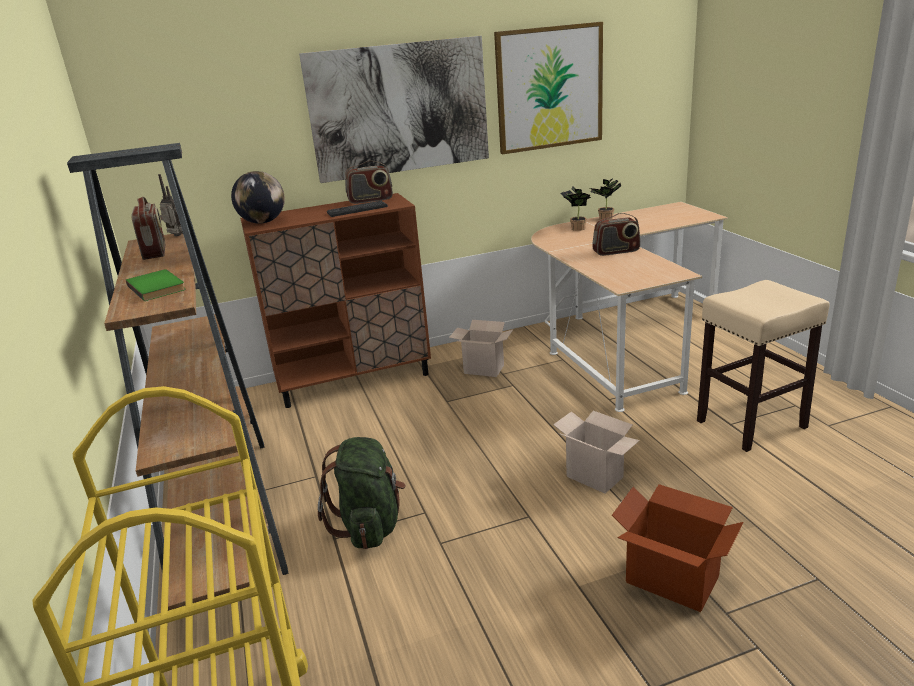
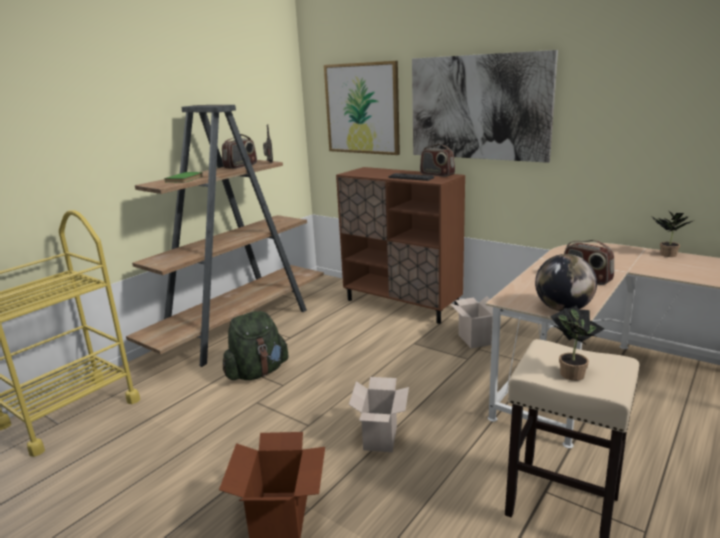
camera: 55 degrees right, 5 degrees down
(263, 222) = (359, 171): globe -> globe (563, 309)
(549, 88) = (627, 105): picture -> picture (362, 108)
(576, 228) = (616, 252): potted plant -> potted plant (570, 372)

